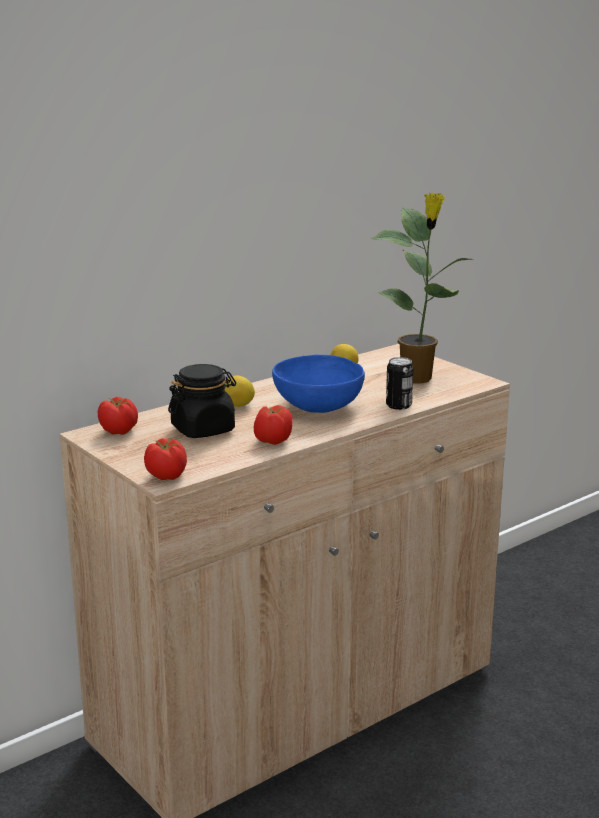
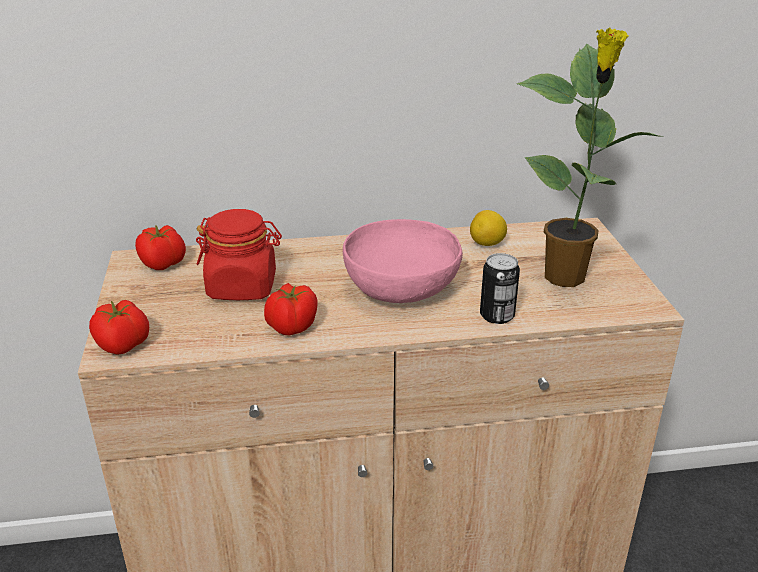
camera: 30 degrees right, 10 degrees up
(203, 429) = (242, 287): black jar -> red jar
(238, 406) = (318, 263): lemon -> none
(317, 406) = (401, 288): blue bowl -> pink bowl

